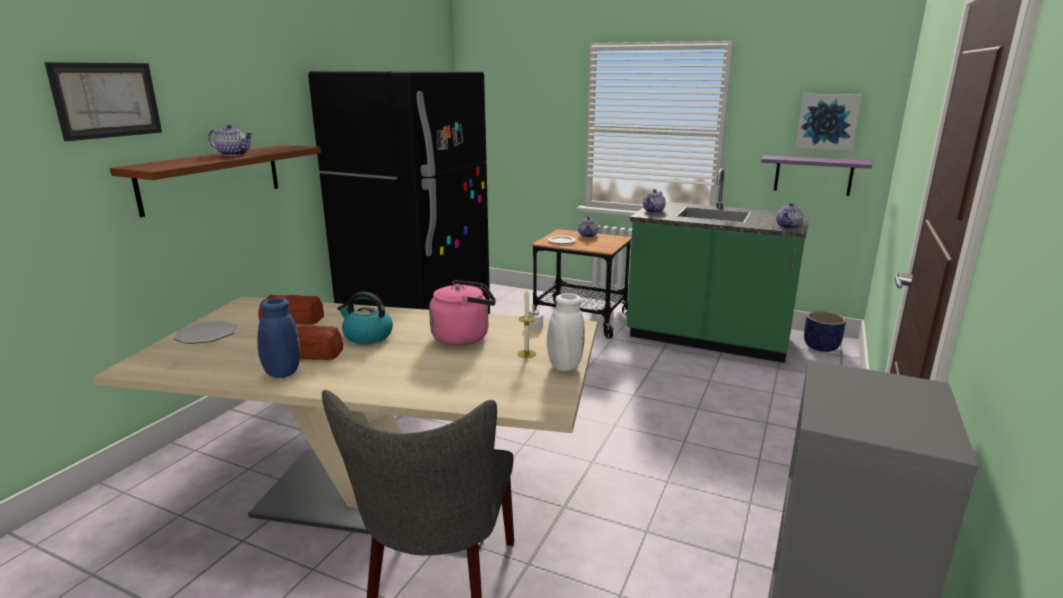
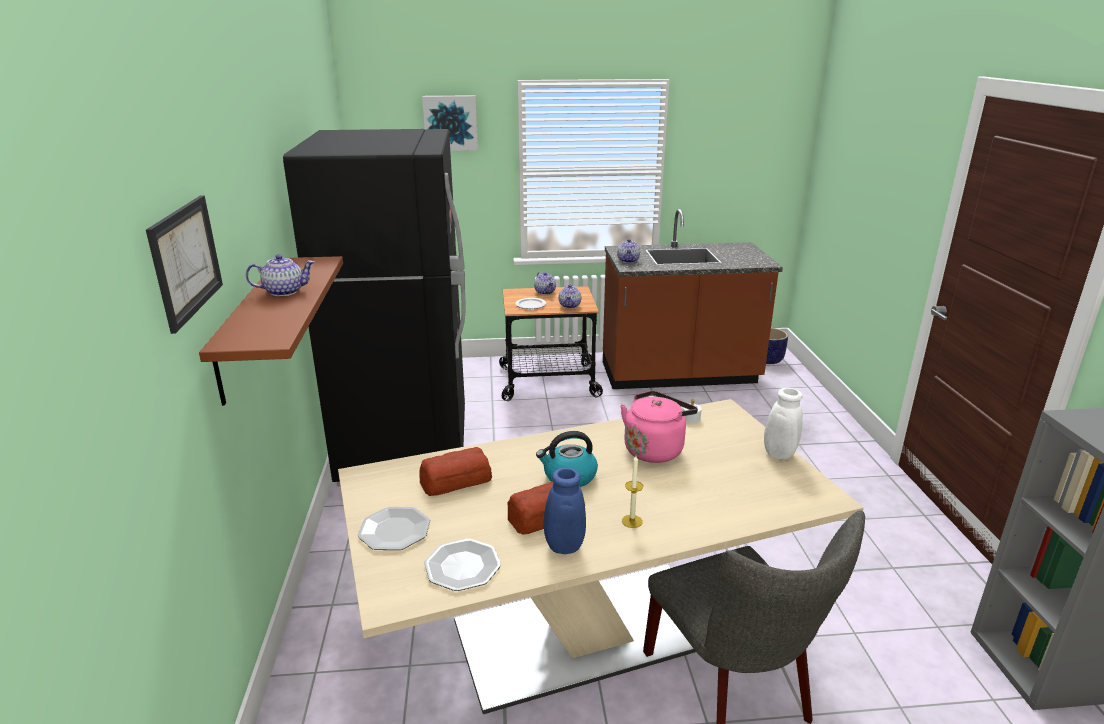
camera: 30 degrees left, 5 degrees up
(204, 364) = (463, 566): none -> plate
(526, 354) = (732, 451): candle -> candle (632, 521)
(708, 340) = (679, 375): green counter -> brown counter
(788, 227) = (760, 261): teapot -> teapot (570, 305)
(813, 175) = (744, 205): purple shelf -> none
(827, 121) = (755, 155): picture -> picture (450, 123)

